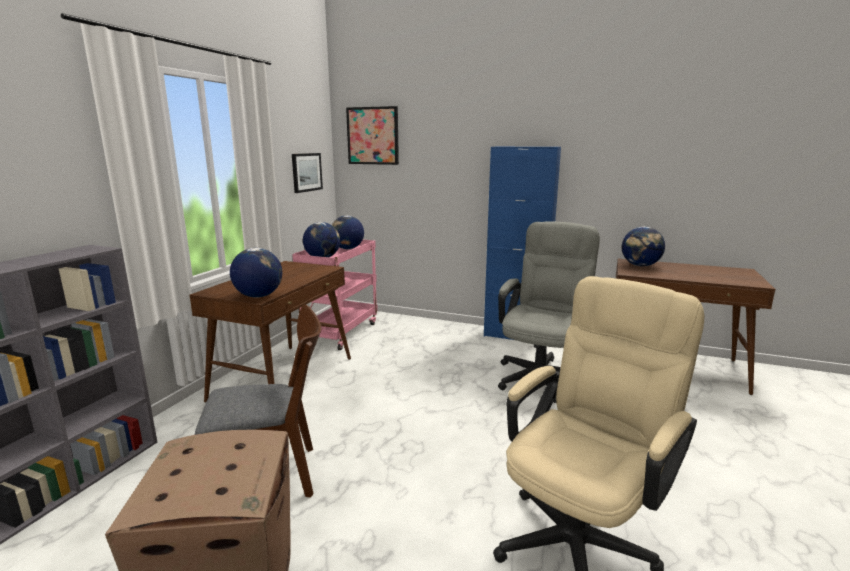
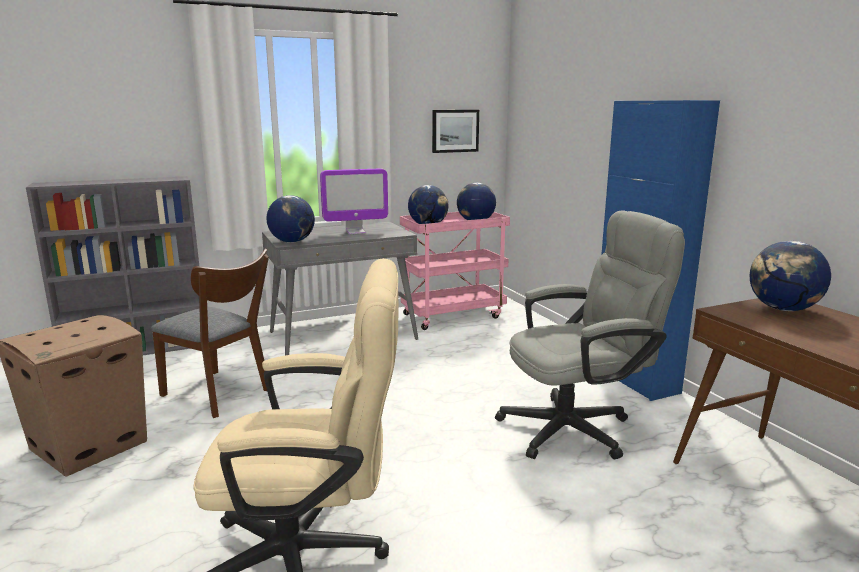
camera: 45 degrees right, 0 degrees up
(284, 378) = (343, 335): brown desk -> grey desk
(287, 275) = (355, 232): none -> monitor
(373, 136) = (537, 89): picture -> none

